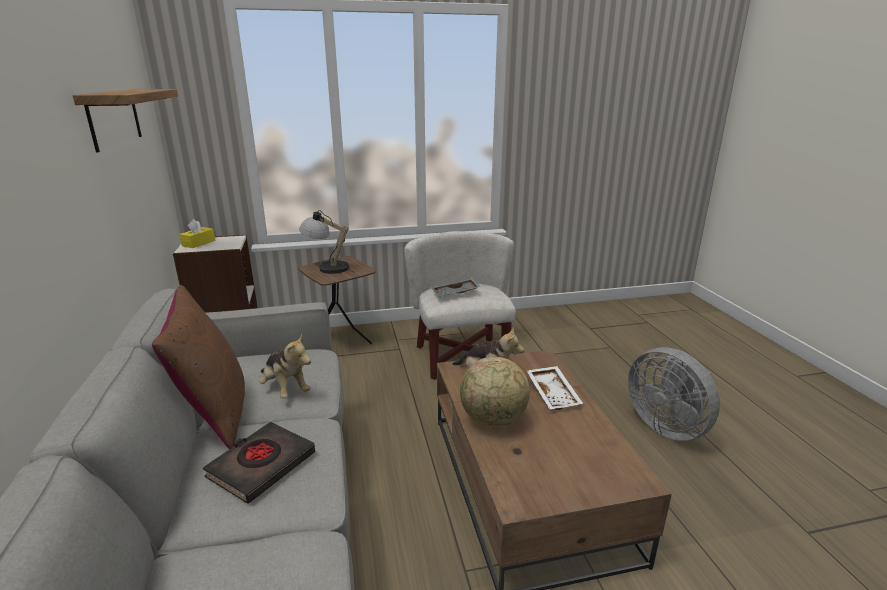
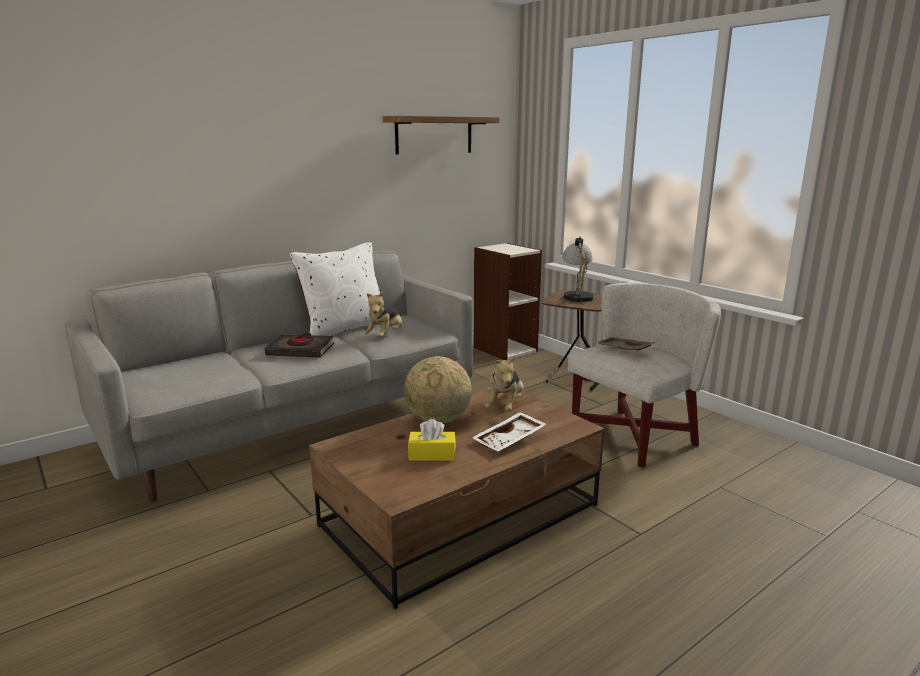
camera: 65 degrees right, 5 degrees down
(199, 243) = (502, 246): yellow tissue box -> yellow tissue box (432, 455)
(215, 412) = (344, 328): brown pillow -> white pillow
(667, 426) = (672, 608): grey fan -> none

